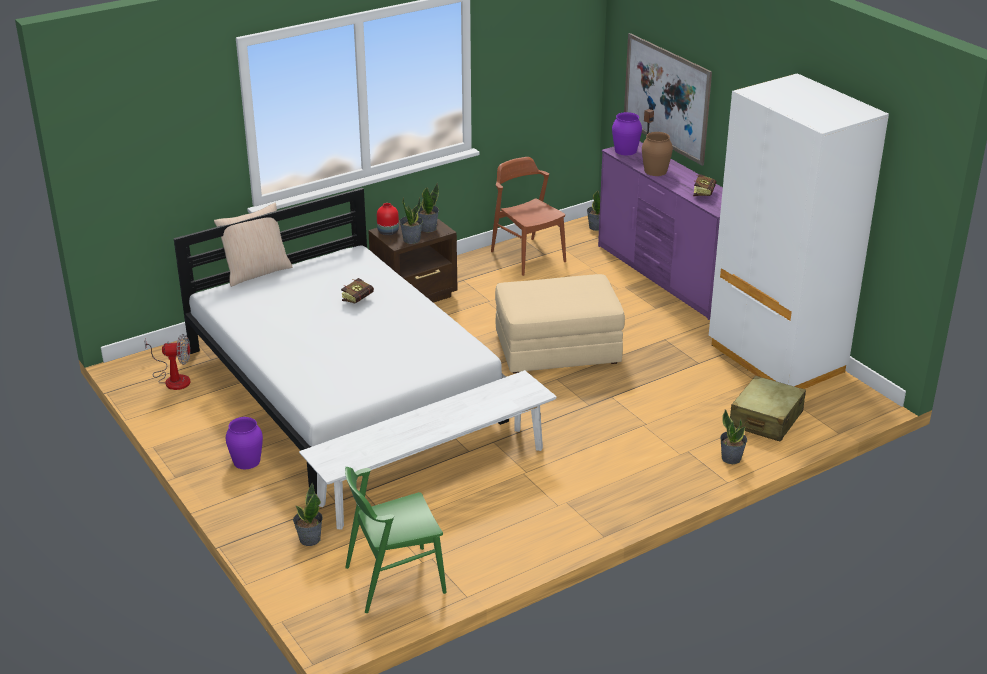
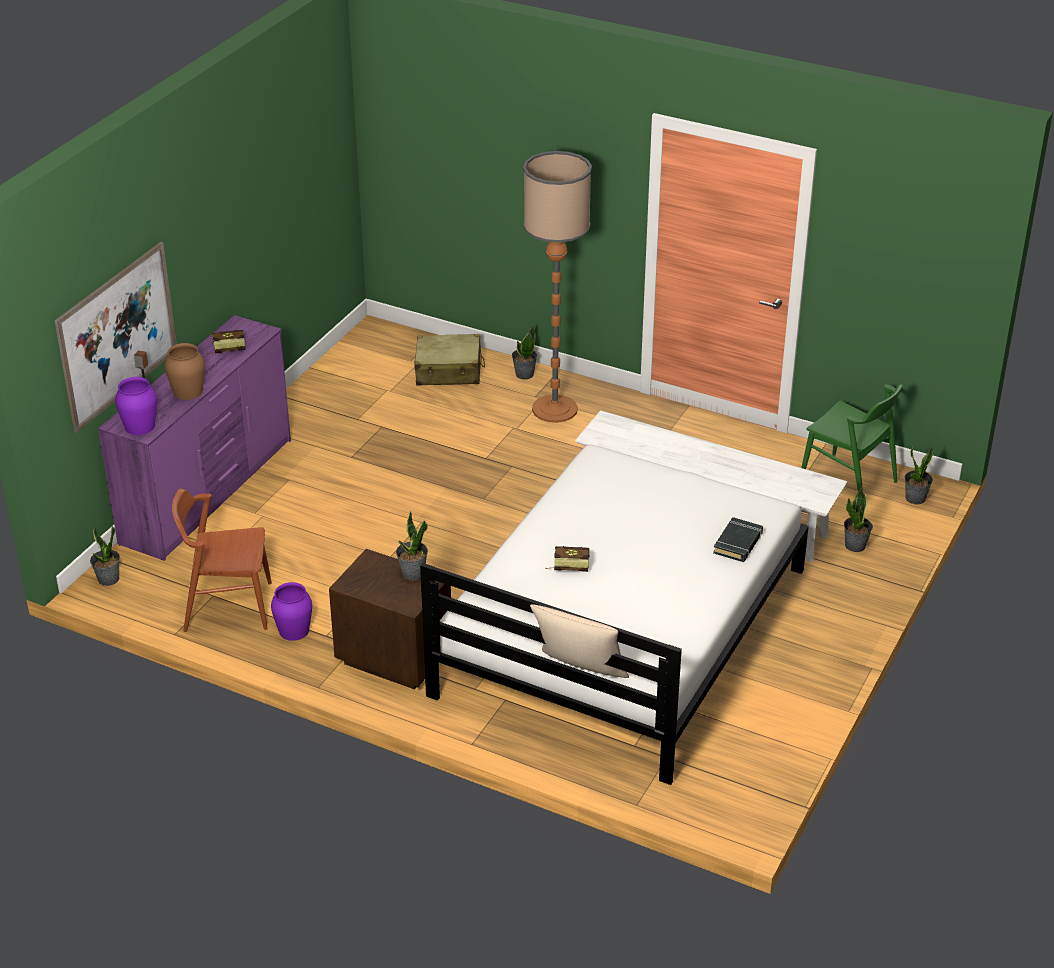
camera: 120 degrees left, 5 degrees up
(173, 379) = (730, 767): fan -> none
(246, 461) = (801, 634): purple vase -> purple vase (293, 630)
(300, 374) = (738, 543): none -> black book
(388, 232) = (409, 599): red vase -> none
(427, 228) = (374, 572): potted plant -> potted plant (915, 498)
(528, 256) = (227, 607): brown chair -> brown chair turned 60 degrees clockwise
(557, 349) = (426, 516): beige ottoman -> none
(658, 455) = (555, 409): none -> floor lamp
(776, 359) = (337, 387): white wardrobe -> none

